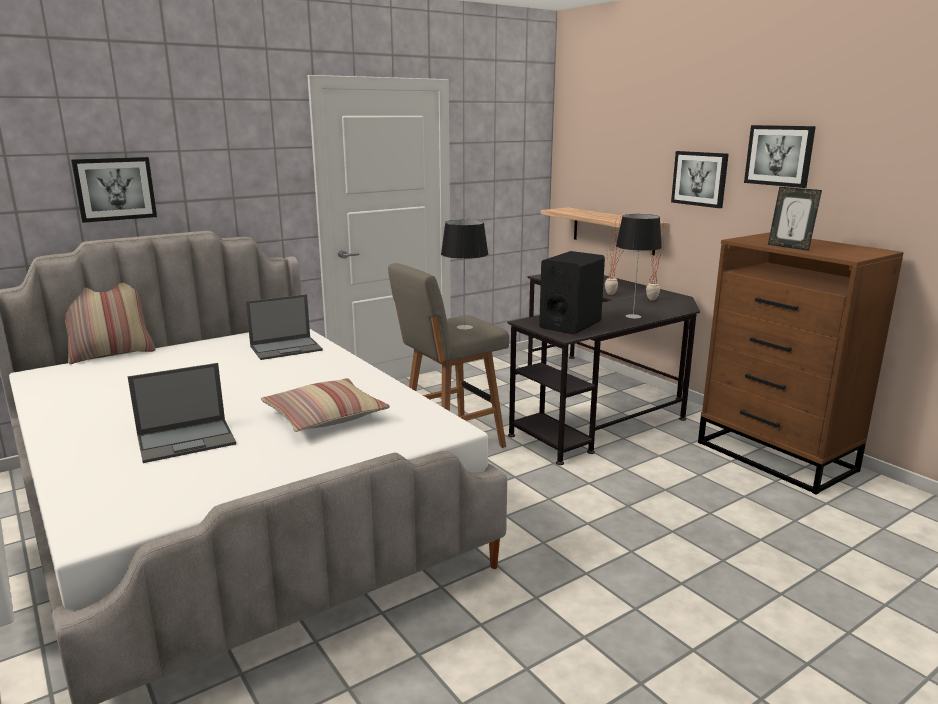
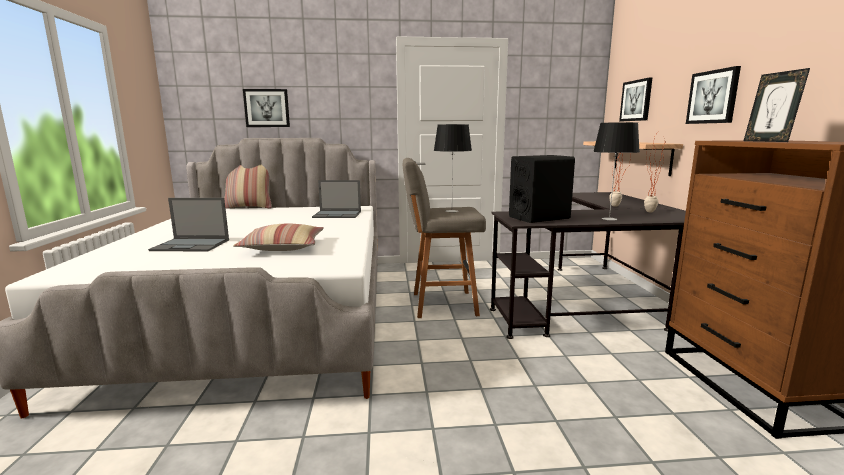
camera: 30 degrees right, 5 degrees down
(779, 155) = (793, 55): picture -> picture (636, 100)

